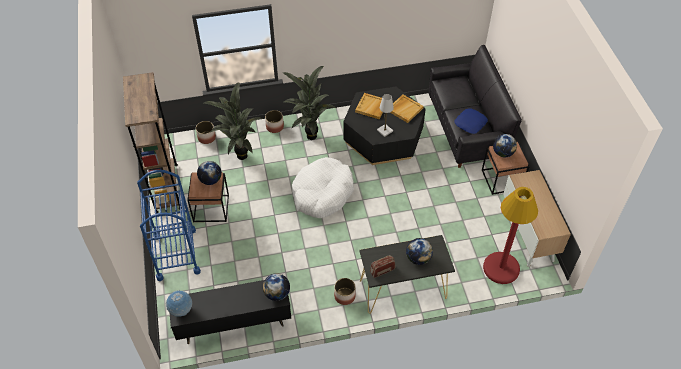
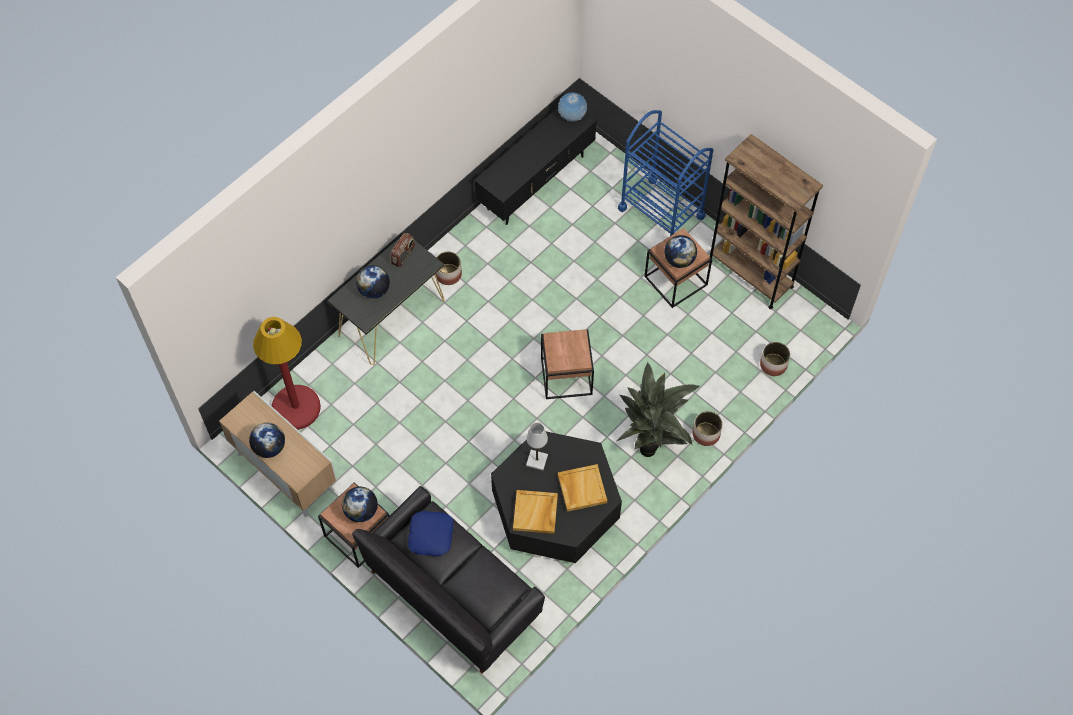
camera: 145 degrees right, 10 degrees up
(239, 156) = (709, 364): potted plant -> none
(277, 294) = (495, 182): globe -> globe (269, 447)
(322, 193) = (567, 377): white dog bed -> brown side table

